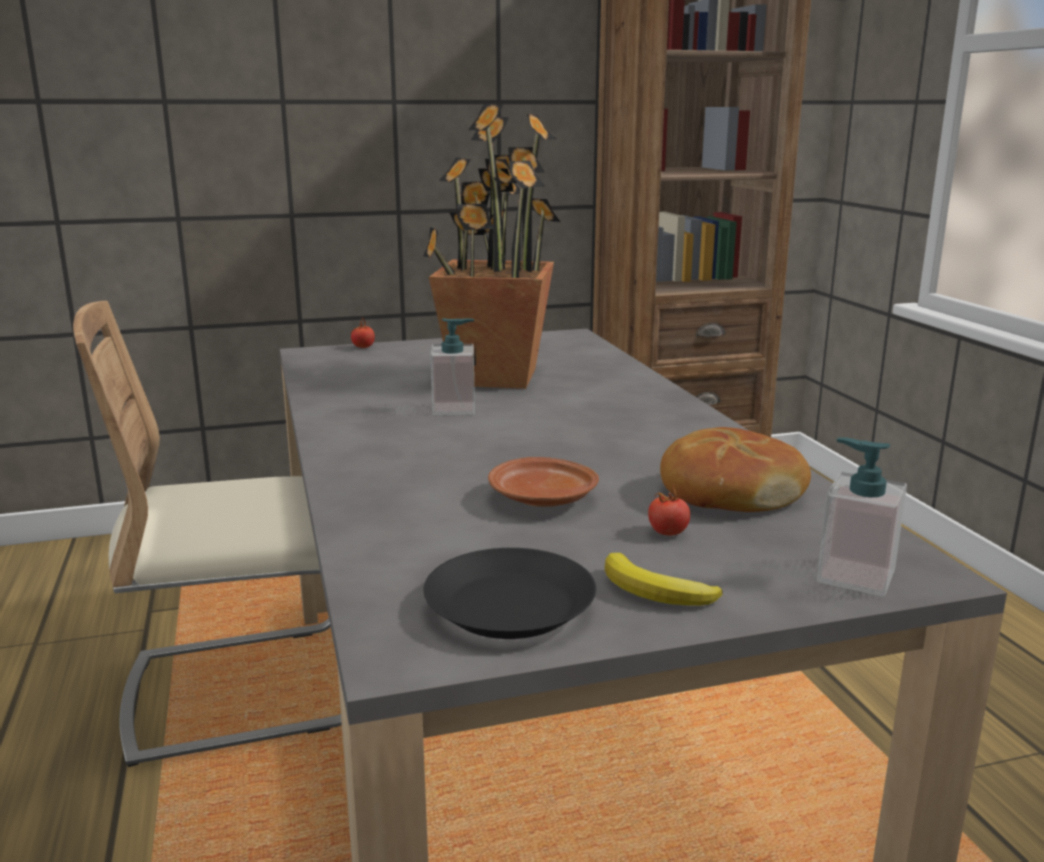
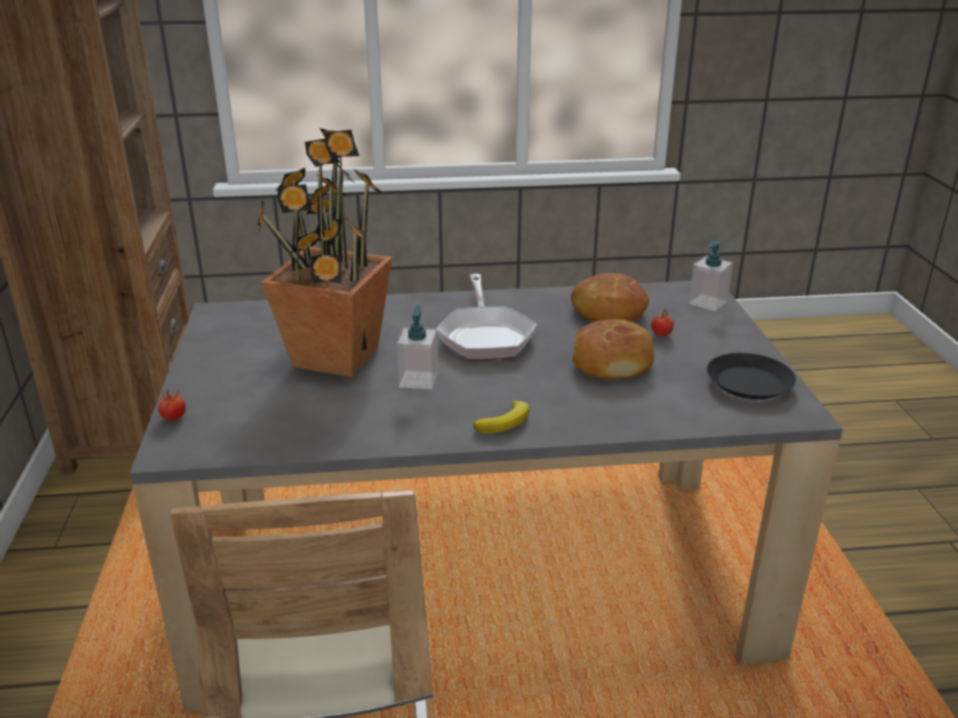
camera: 80 degrees left, 10 degrees up
(543, 499) = (612, 362): brown plate -> bread
(585, 428) = (485, 336): none -> frying pan
(657, 591) = (728, 346): banana -> banana (505, 422)

